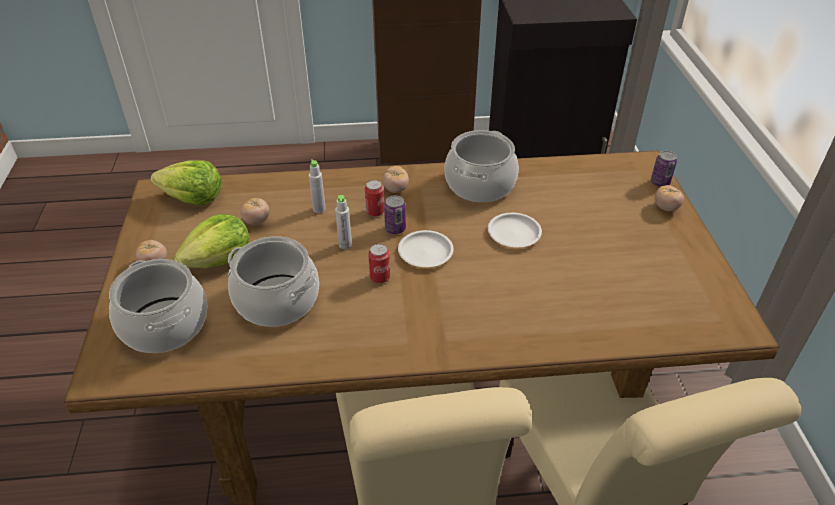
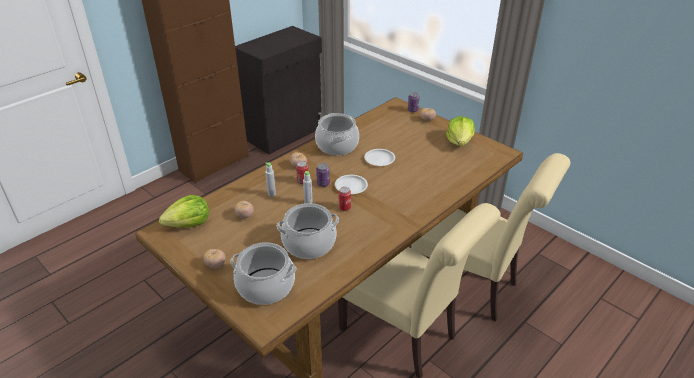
camera: 40 degrees left, 5 degrees down
(220, 260) = (251, 243): lettuce -> lettuce (459, 141)

